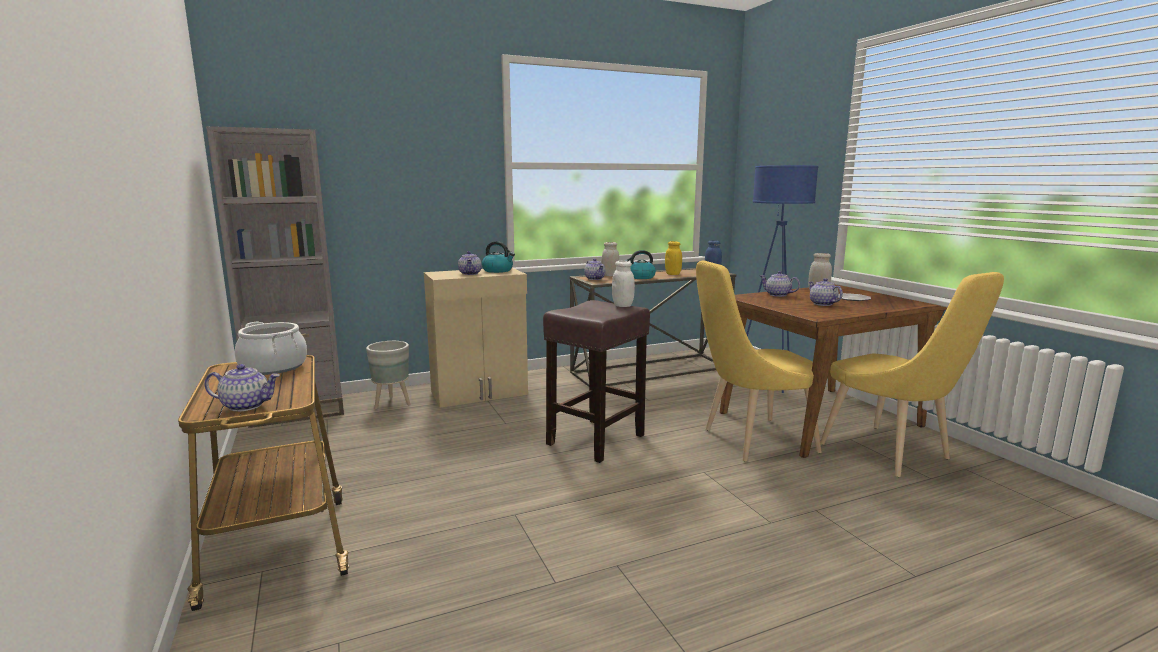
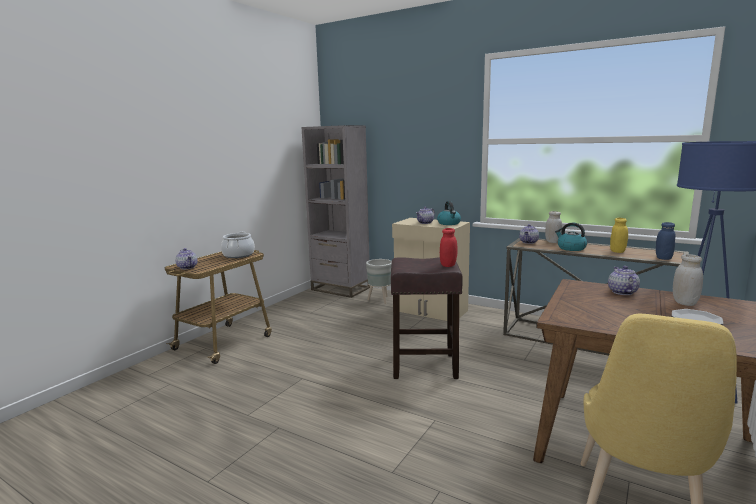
camera: 55 degrees right, 0 degrees up
(622, 305) = (448, 265): white jar -> red jar
(752, 441) = (524, 426): yellow chair -> none
(822, 304) = (626, 312): teapot -> none

